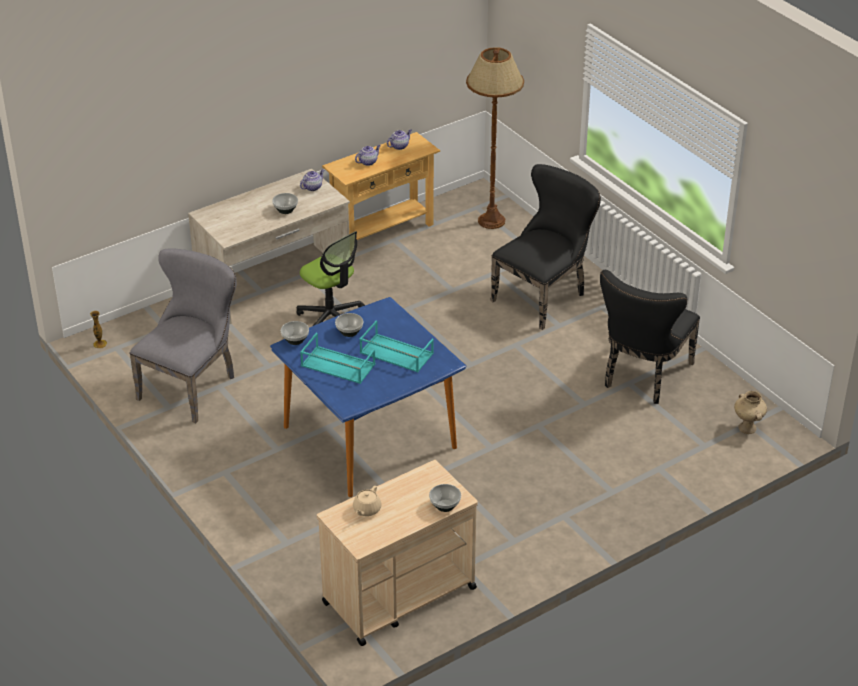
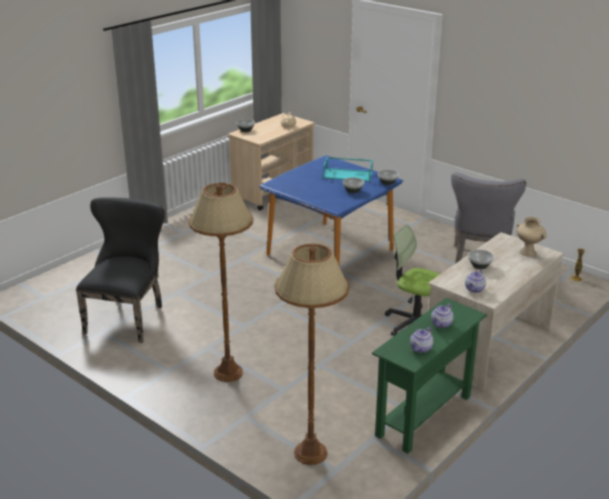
camera: 165 degrees right, 10 degrees down
(383, 232) = (424, 416): beige console table -> green console table
(395, 353) = (312, 184): turquoise tray -> none
(544, 296) = (228, 372): black chair -> brown floor lamp
(748, 428) = (46, 294): beige vase -> beige vase (527, 253)

